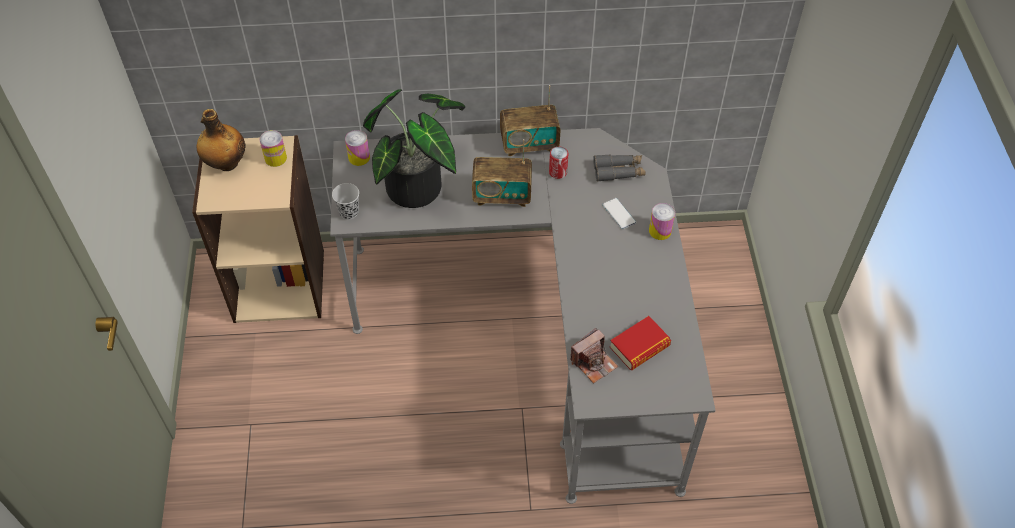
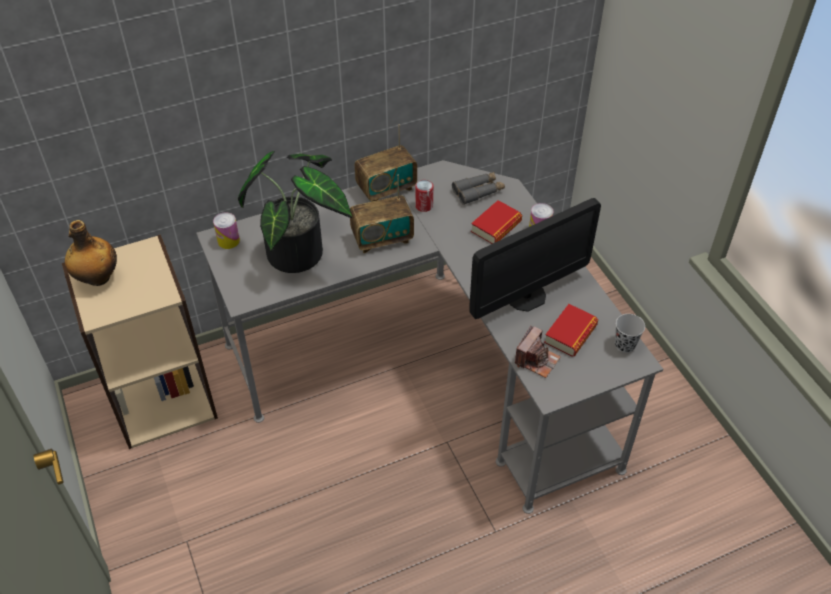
camera: 20 degrees left, 5 degrees down
(275, 158) = (147, 260): can -> none
(349, 212) = (241, 292): black cup -> black cup (625, 345)
(614, 295) = (526, 297): none -> monitor
(619, 214) = (496, 227): phone -> book

